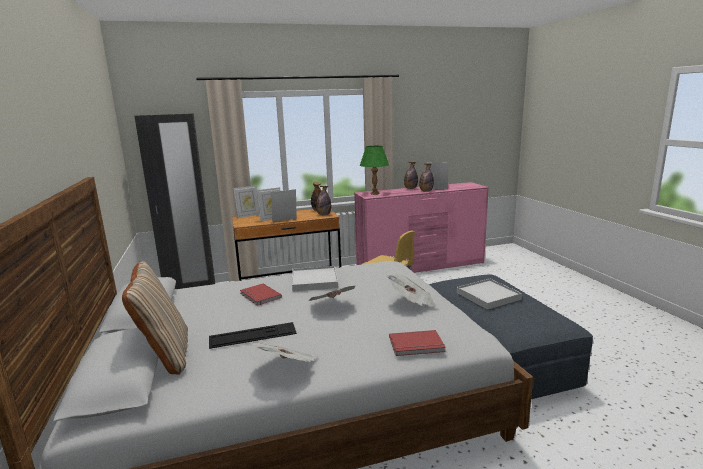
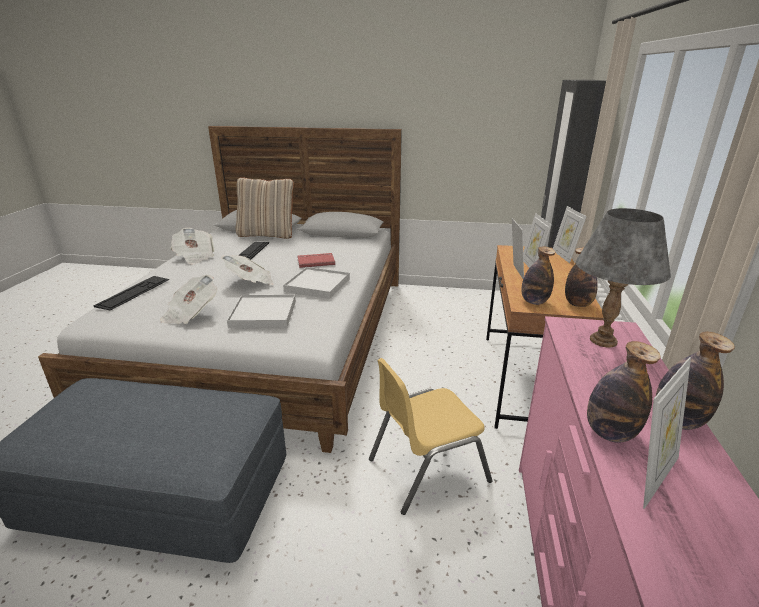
camera: 115 degrees right, 10 degrees up
(374, 193) = (602, 340): green table lamp -> grey table lamp
(417, 345) = (133, 292): red book -> keyboard
(488, 296) = (158, 414): white tray -> white tray (263, 314)

